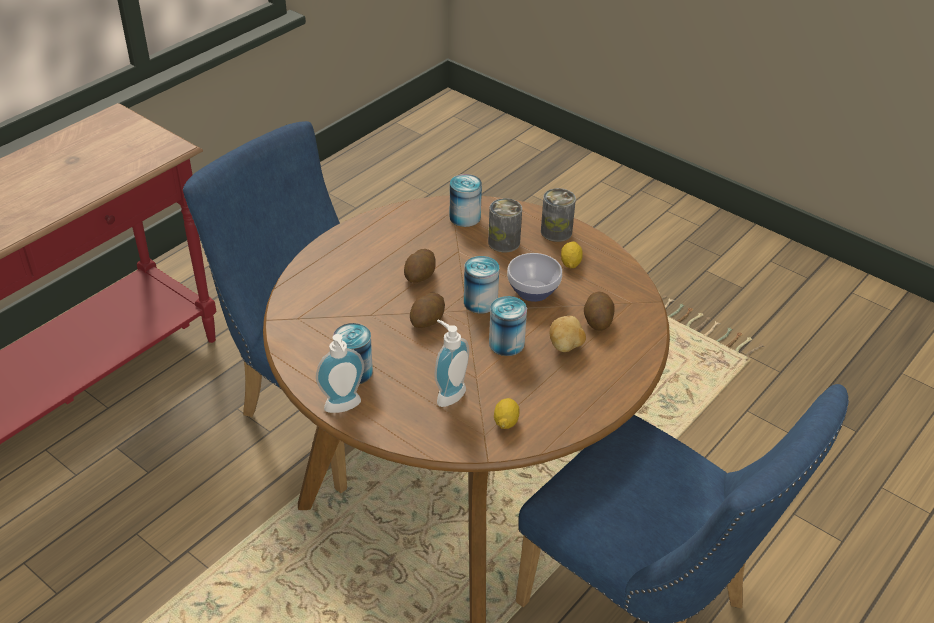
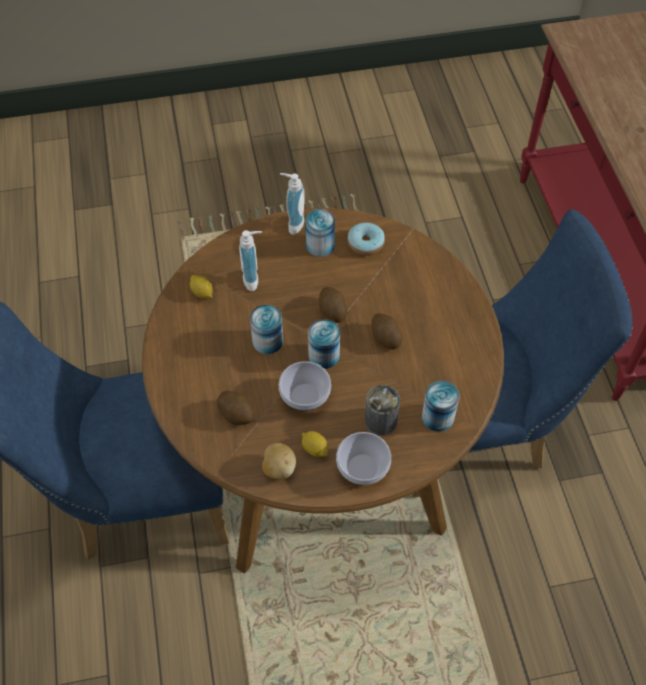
camera: 130 degrees right, 15 degrees up
(320, 341) = (365, 243): none -> donut
(556, 232) = (362, 470): can -> bowl
(566, 346) = (231, 373): potato -> potato (278, 468)

